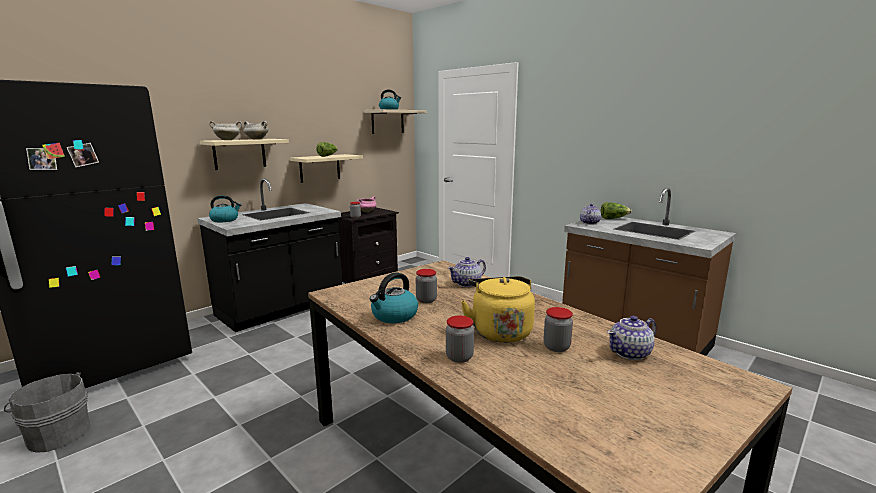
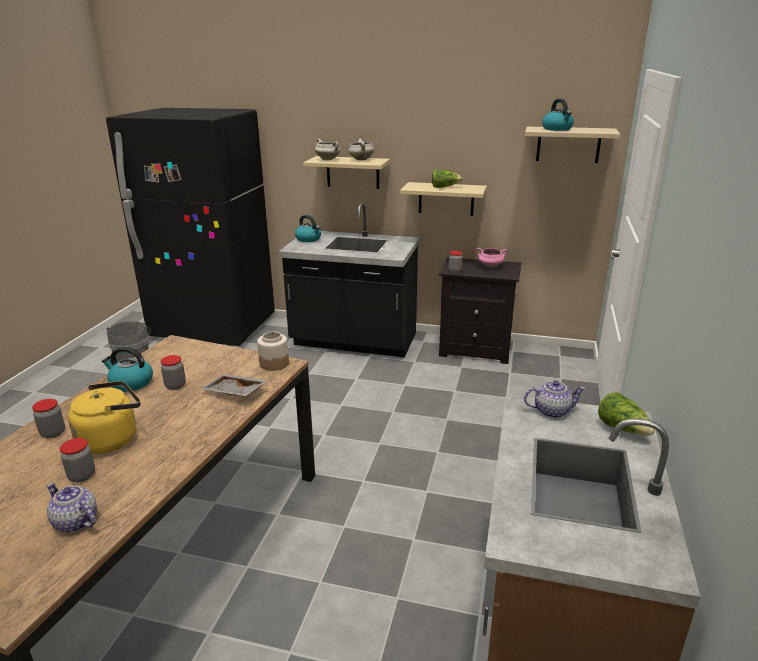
camera: 60 degrees right, 10 degrees up
(434, 268) = (274, 363): none -> jar
(467, 284) = (234, 393): teapot -> grey tray

